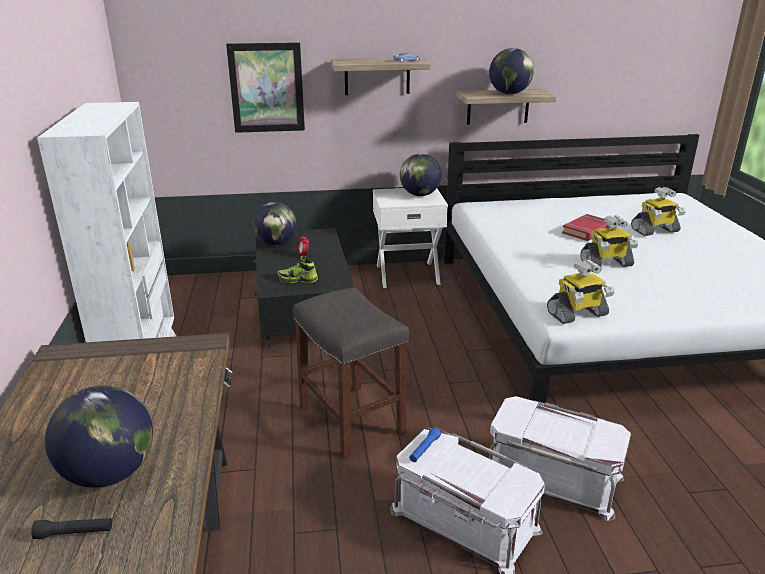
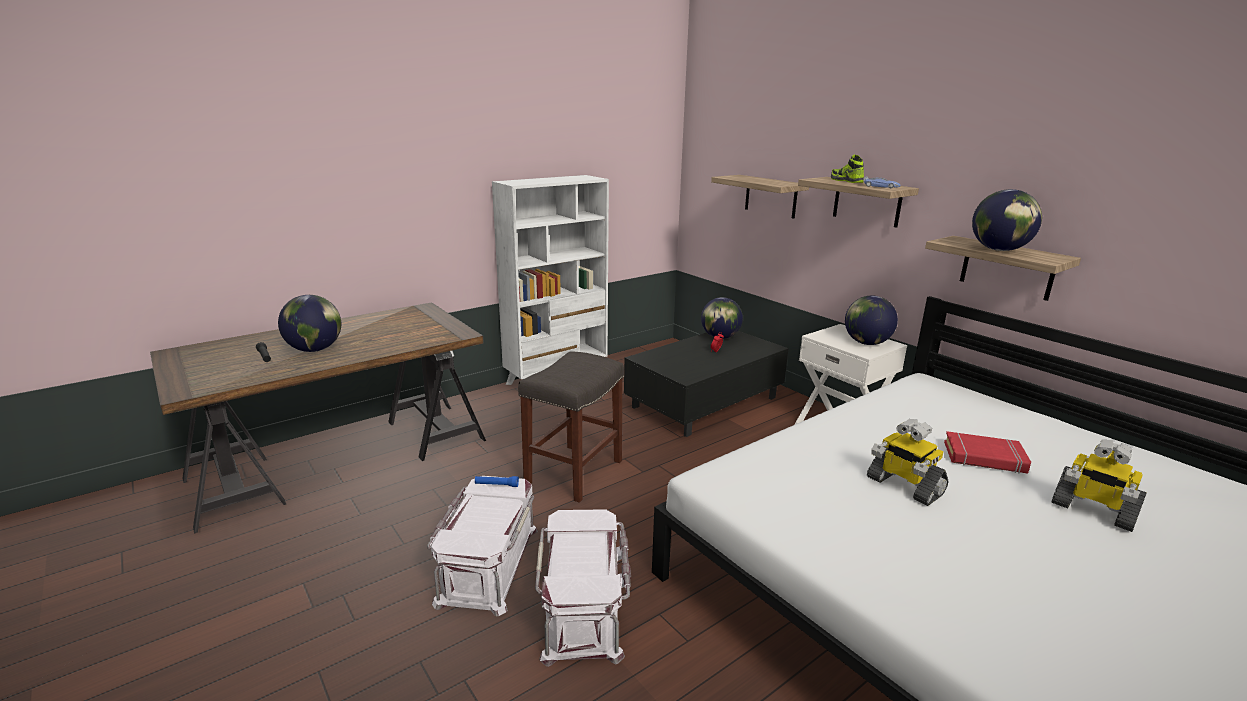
camera: 60 degrees right, 5 degrees down
(266, 88) = (770, 196): picture -> shelf
(298, 280) = (671, 361): shoe -> shoe (846, 181)
(577, 314) = (734, 485): toy robot -> none

